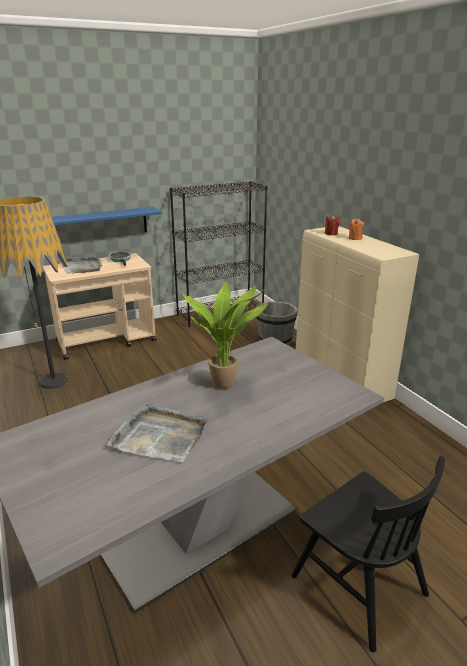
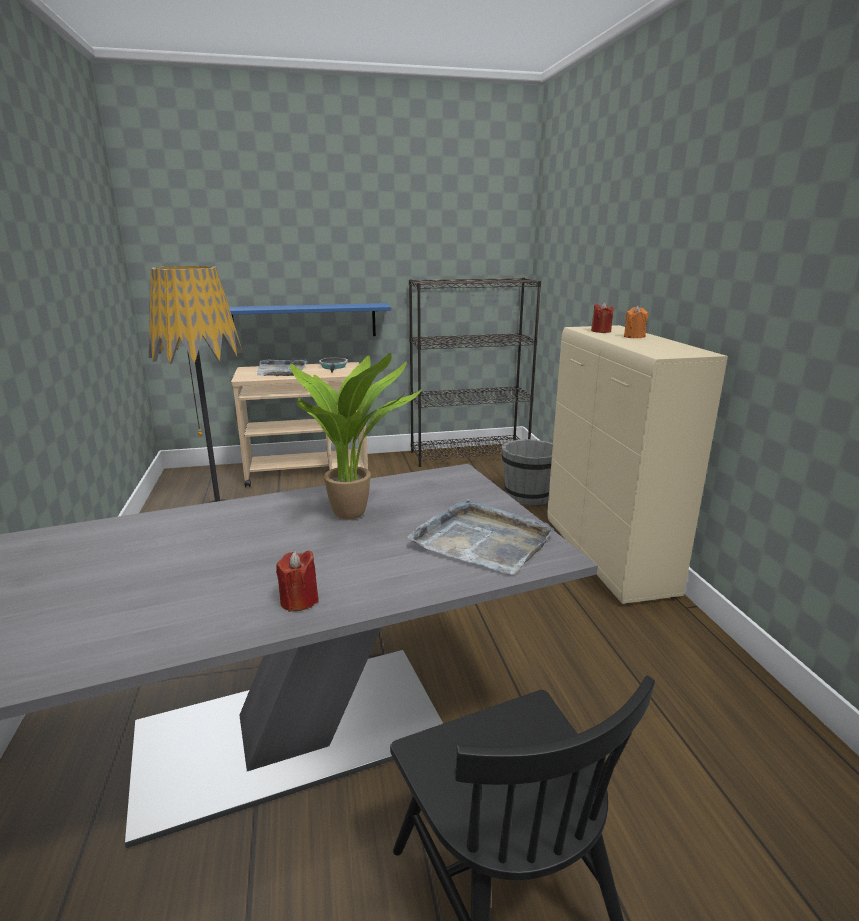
camera: 15 degrees right, 5 degrees down
(160, 436) = (202, 568): grey tray -> grey tray (482, 540)
(236, 446) = (299, 600): none -> red candle

